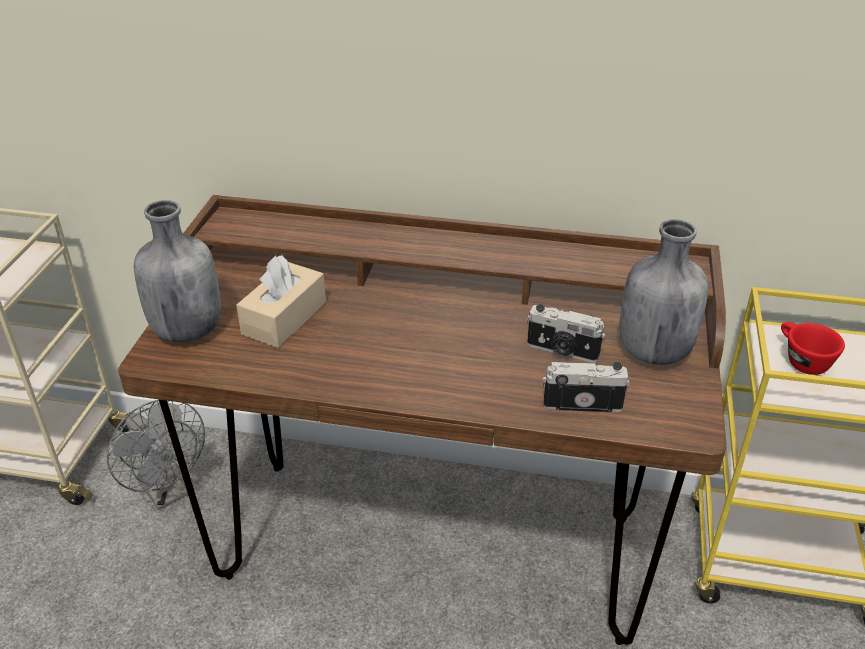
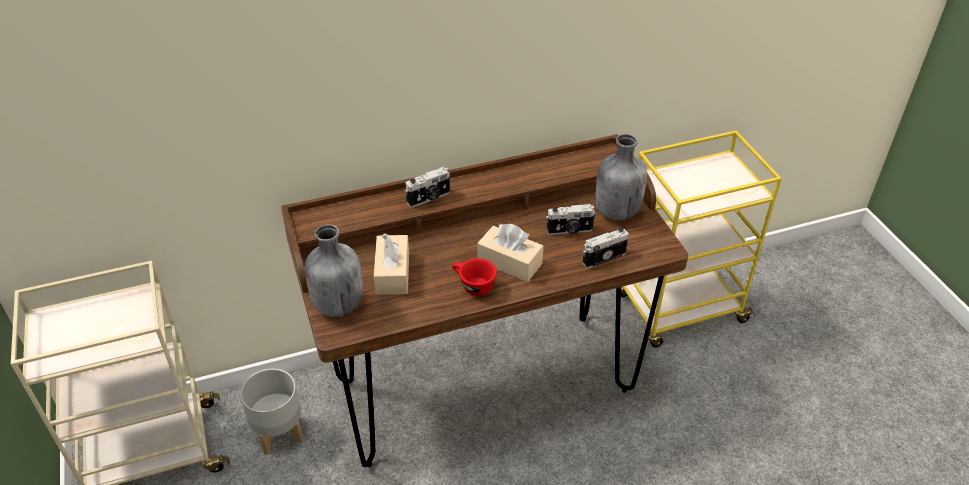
camera: 30 degrees left, 5 degrees up
(167, 492) = (279, 432): grey fan -> grey planter
(390, 242) = (429, 198): none -> camera
(442, 360) = (509, 262): none -> beige tissue box
(801, 360) = (680, 186): red cup -> red cup (472, 286)

